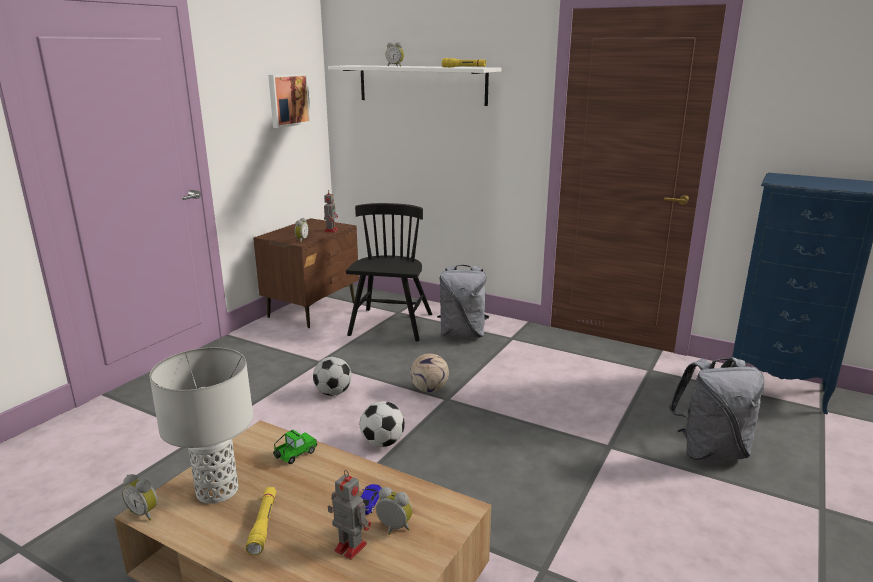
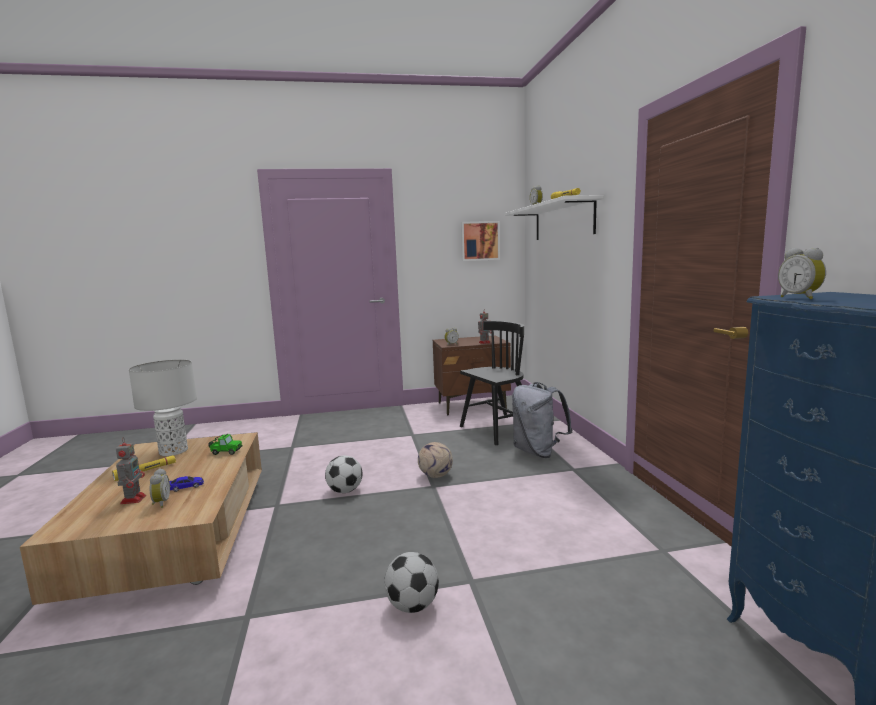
camera: 50 degrees right, 10 degrees down
(145, 512) = (142, 447): alarm clock -> alarm clock (800, 298)
(333, 393) = (382, 453): football -> football (413, 606)
(710, 451) = (558, 651): grey backpack -> none

